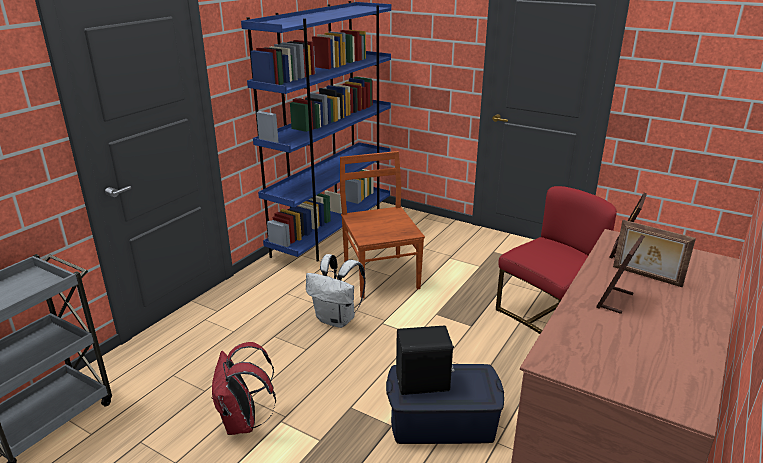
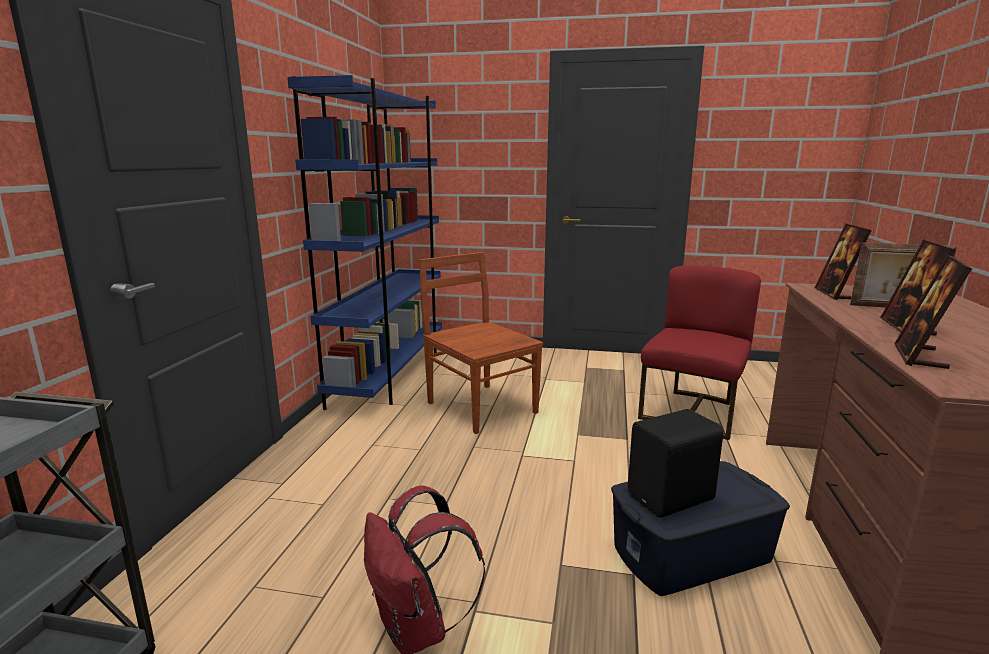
camera: 20 degrees left, 10 degrees down
(337, 319) = (462, 462): white backpack -> none
(568, 332) = (920, 357): none -> picture frame

